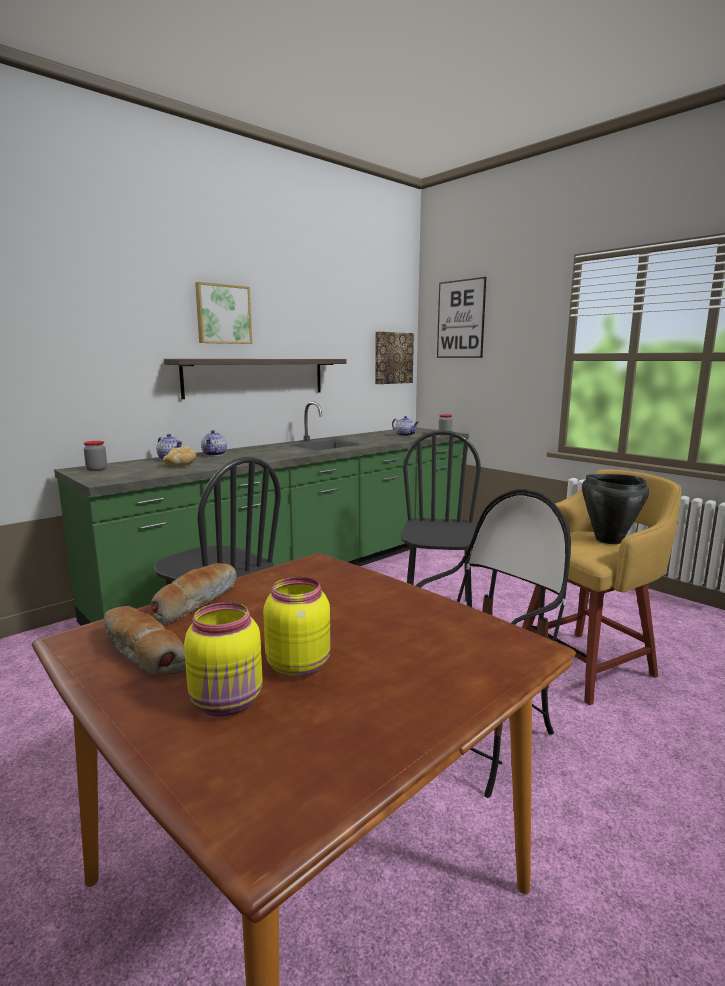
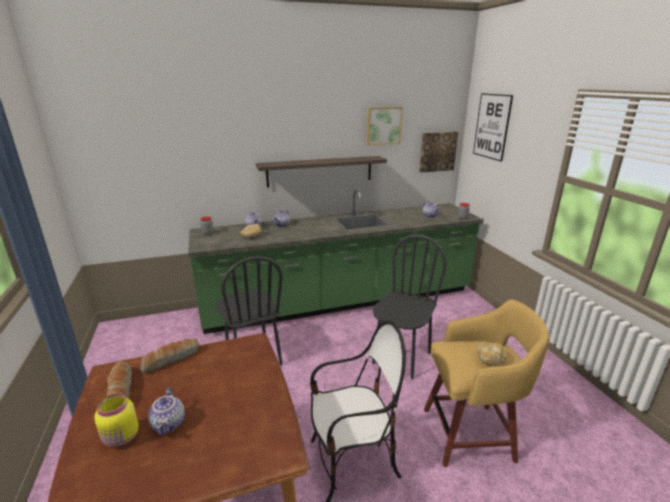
camera: 25 degrees right, 10 degrees up
(223, 314) = (297, 131): picture -> picture (383, 125)
(299, 665) = (169, 424): yellow jar -> teapot
(608, 540) = (490, 359): black cooking pot -> bread

